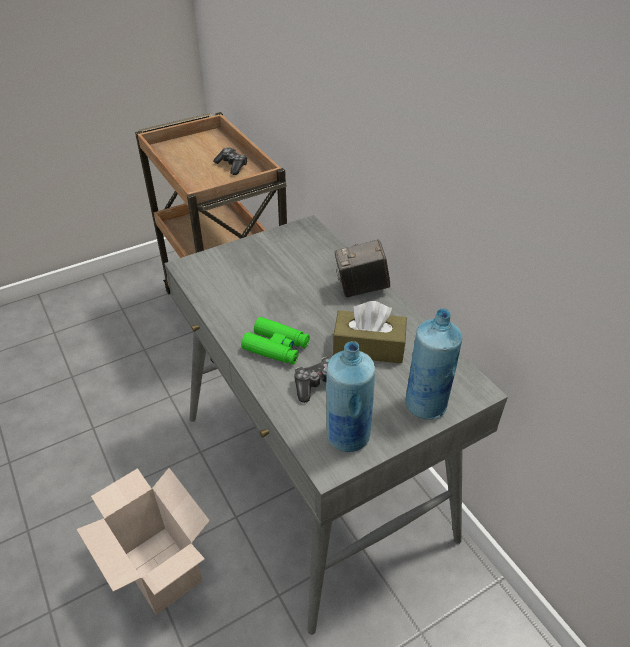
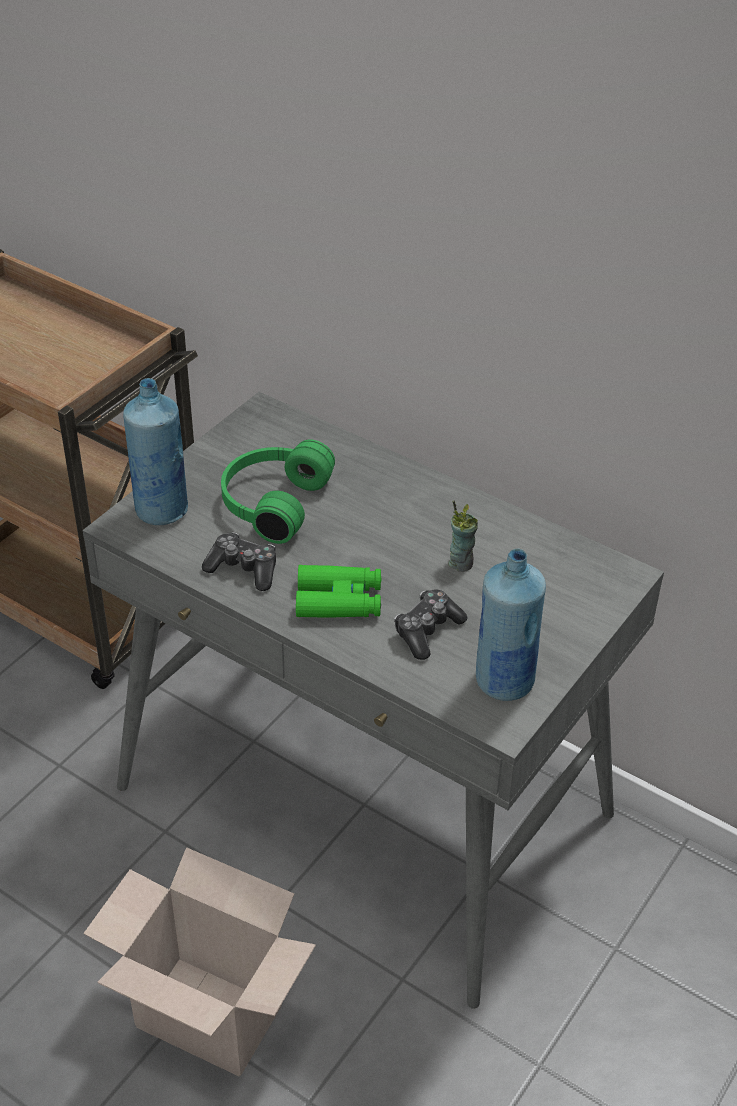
camera: 25 degrees left, 0 degrees up
(232, 166) = (78, 341): game controller -> game controller (243, 569)
(277, 277) = (271, 502): none -> green headphones
(361, 288) = (401, 485): camera -> none
(368, 347) = (461, 563): brown tissue box -> cup
(425, 404) = (574, 613): blue bottle -> blue bottle (161, 510)

